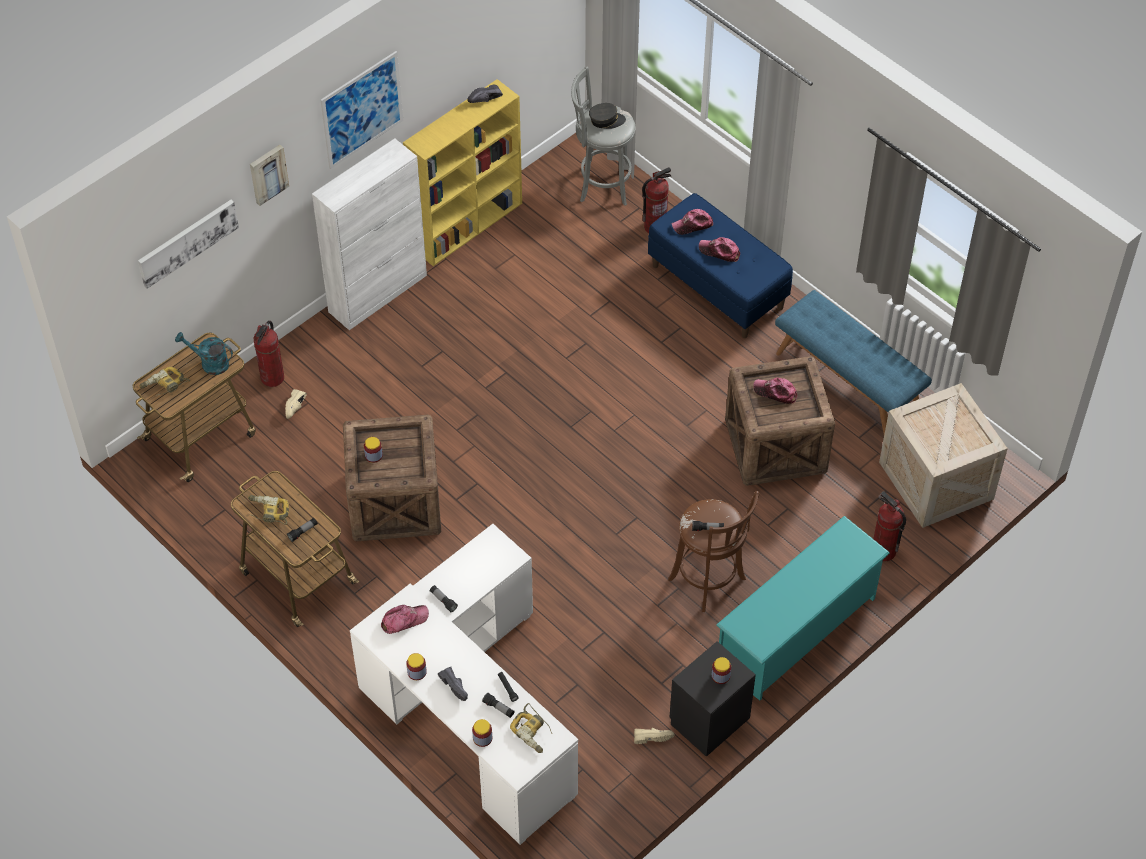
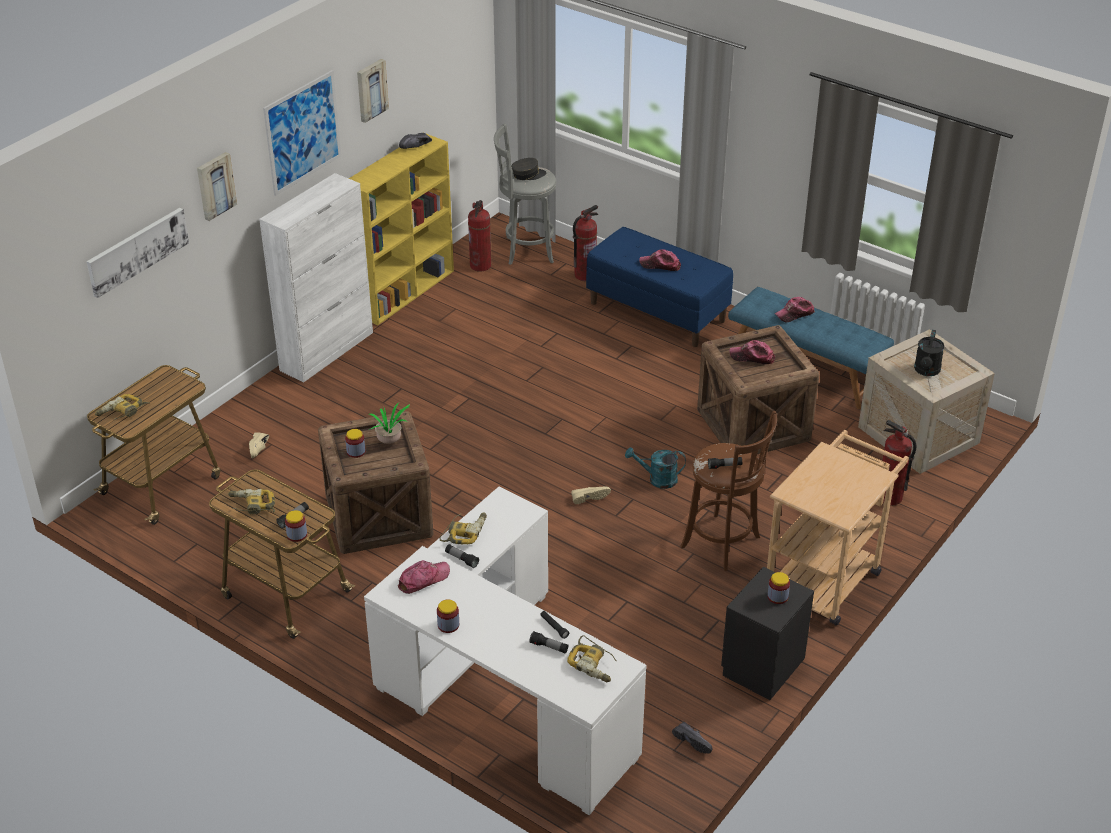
camera: 10 degrees left, 15 degrees down
(210, 363) = (168, 389): turquoise watering can -> turquoise watering can (657, 479)
(272, 378) = (231, 428): fire extinguisher -> fire extinguisher (480, 266)
(408, 448) = (391, 442): none -> potted plant
(439, 56) = (371, 90): none -> picture
(451, 570) = (464, 531): none -> power drill
(456, 686) = (495, 632): black shoe -> black shoe (694, 741)
(482, 738) = (538, 678): jar -> jar (297, 535)
(652, 736) = (706, 689): beige shoe -> beige shoe (589, 497)
(692, 225) = (628, 249): cap -> cap (794, 314)
(797, 631) = (827, 575): turquoise shoe rack -> beige cart
(941, 436) = (926, 371): none -> black watering can

